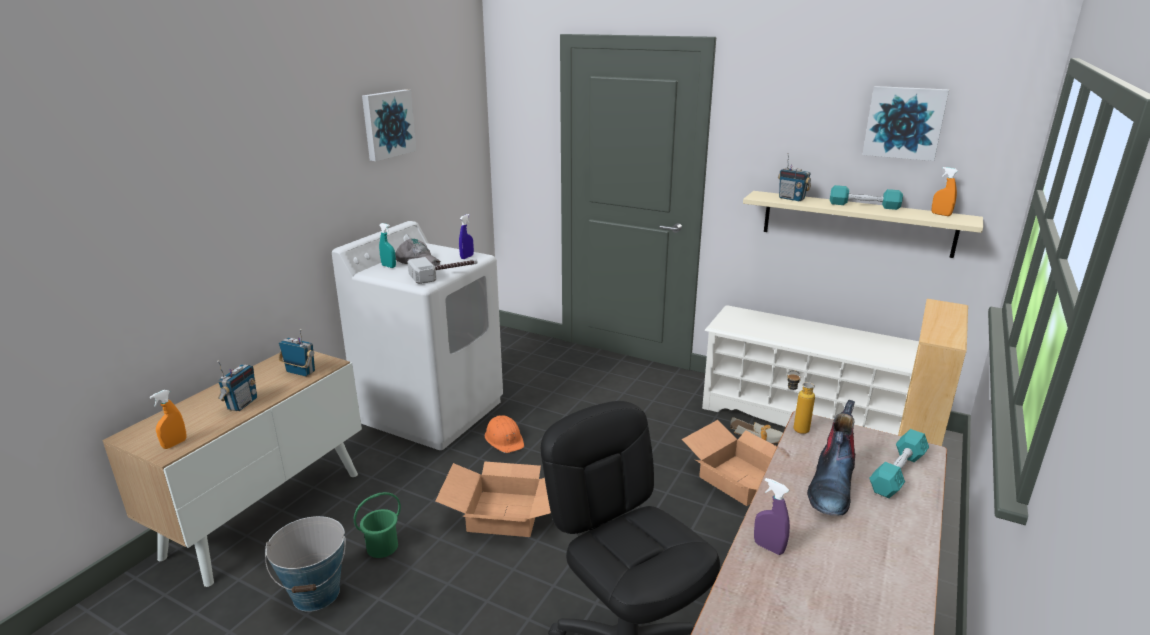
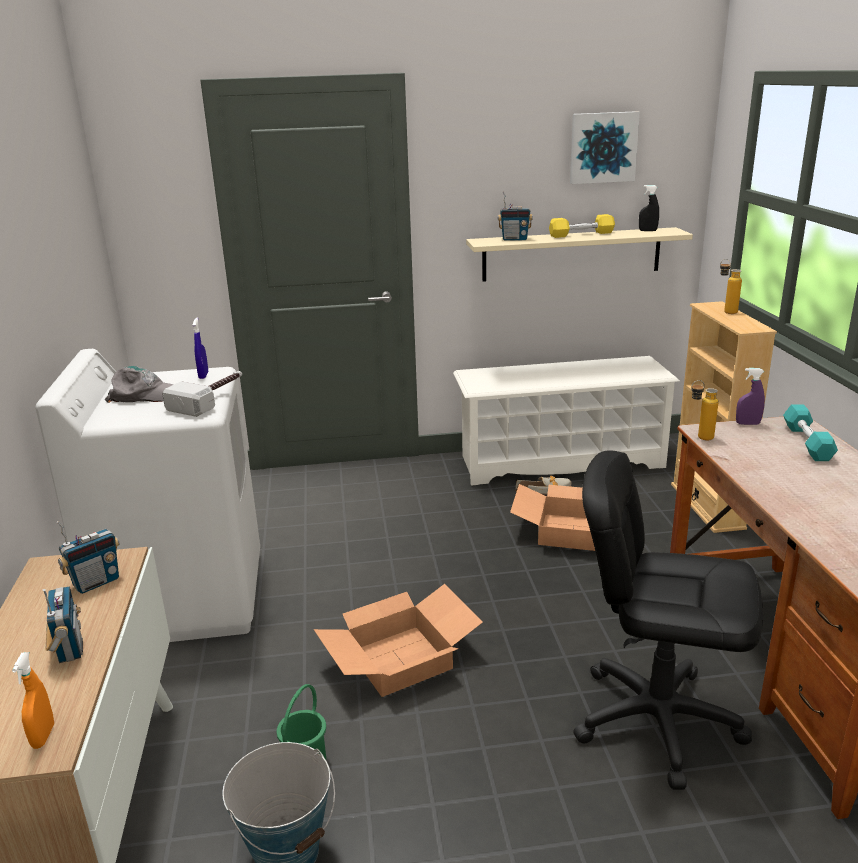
camera: 35 degrees left, 0 degrees up
(300, 372) = (96, 582): radio -> radio turned 150 degrees clockwise
(387, 124) = (36, 213): picture -> none
(389, 266) = (117, 410): turquoise spray bottle -> none
(504, 439) = (309, 590): orange hard hat -> none
(768, 547) = (818, 527): purple spray bottle -> purple spray bottle (747, 423)
(831, 486) = (786, 468): boot -> none
(864, 205) = (581, 234): turquoise dumbbell -> yellow dumbbell
(941, 214) = (647, 230): orange spray bottle -> black spray bottle
(947, 316) = (725, 311): none -> bottle

